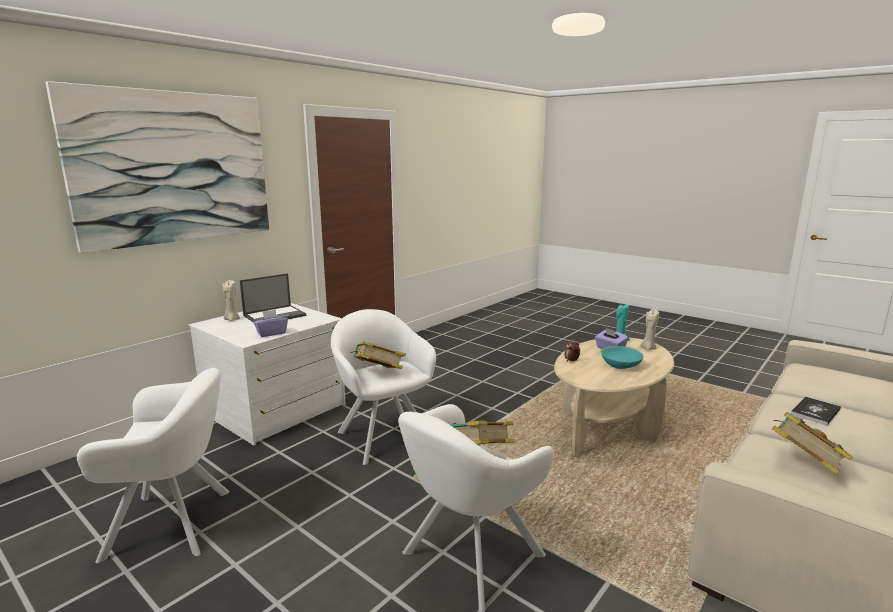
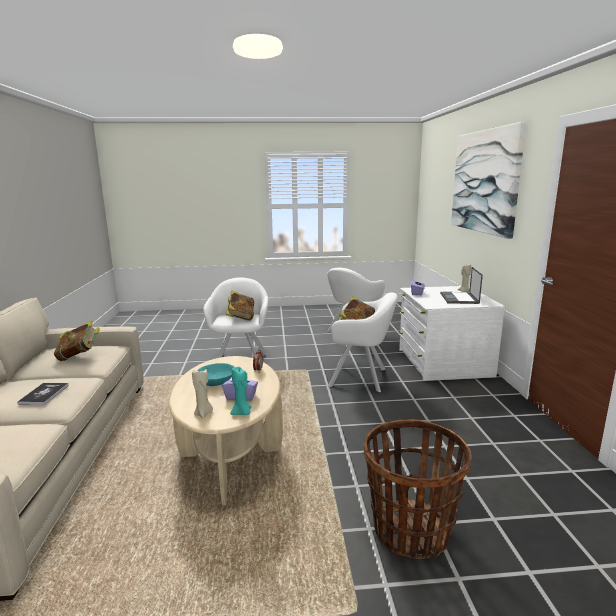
camera: 135 degrees right, 0 degrees up
(541, 359) = (410, 531): none -> basket

